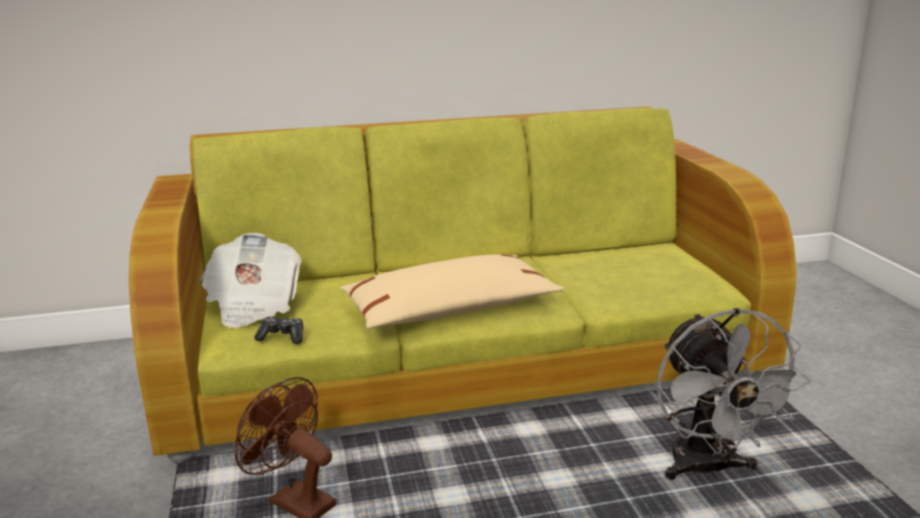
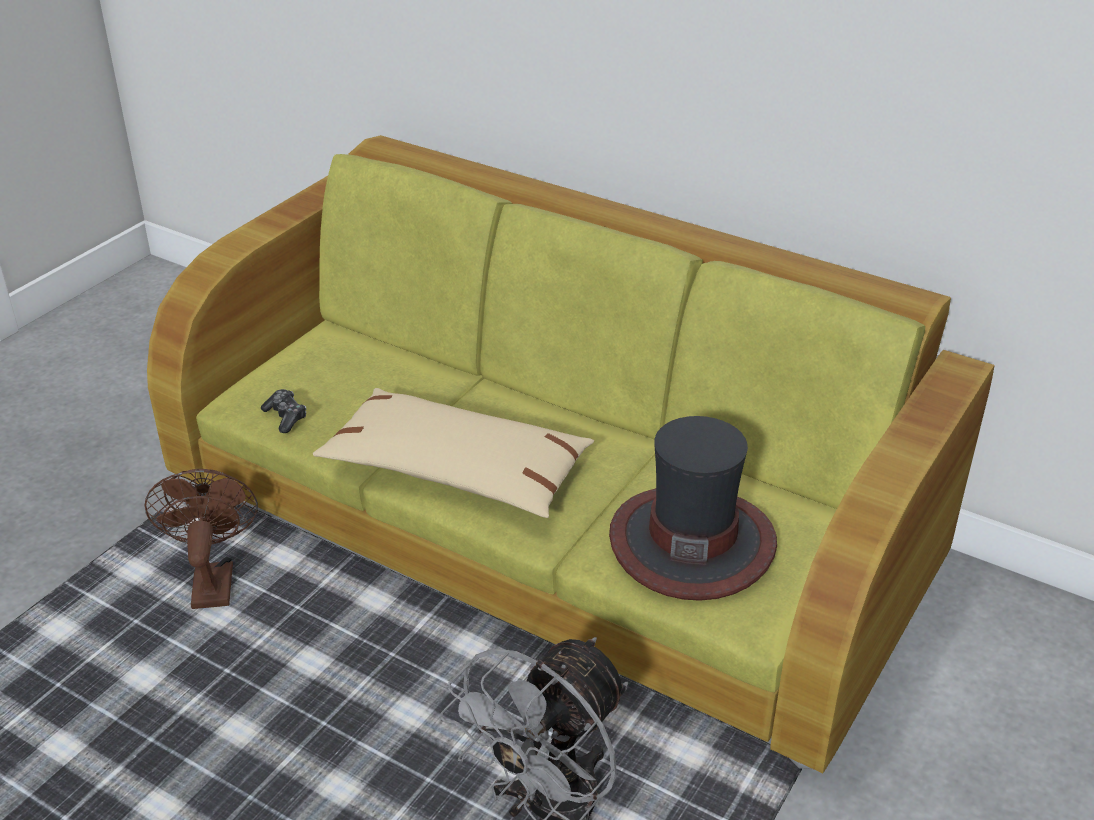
camera: 45 degrees right, 15 degrees up
(253, 305) = (324, 362): newspaper -> none
(627, 278) = (692, 542): none -> hat

